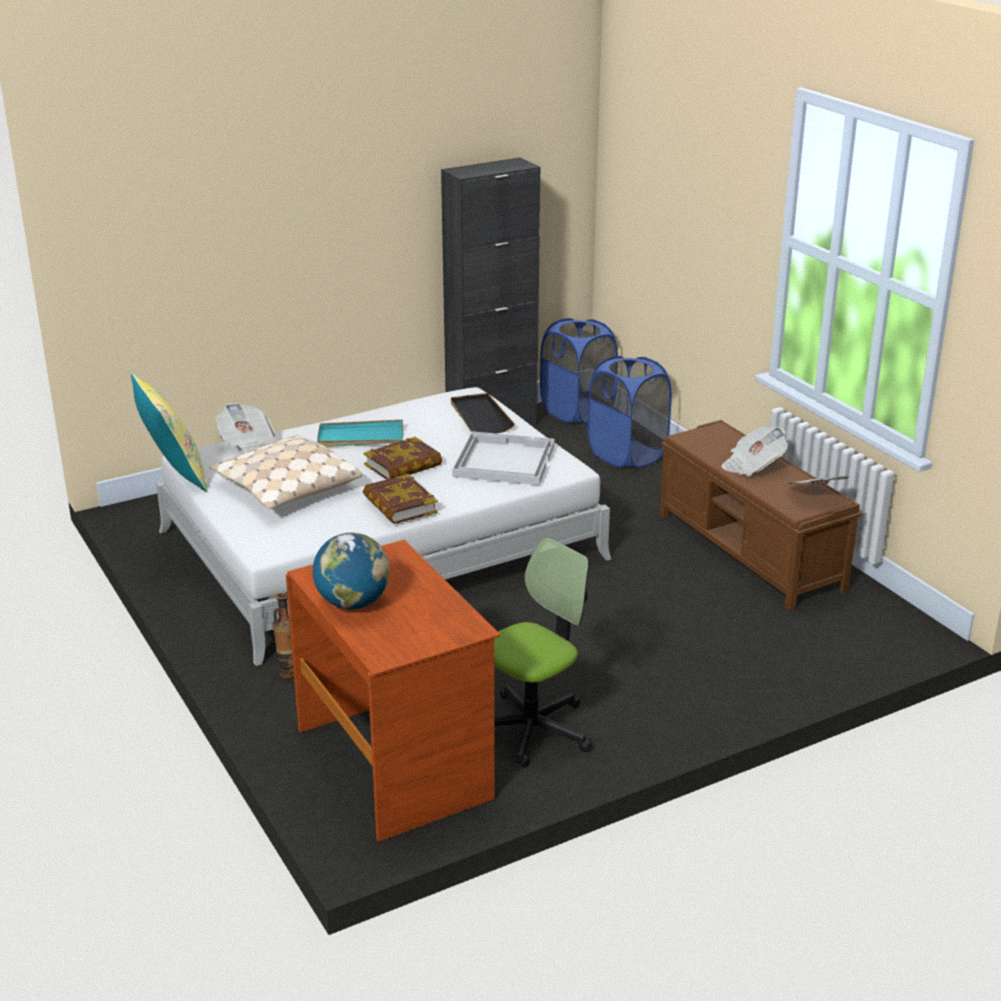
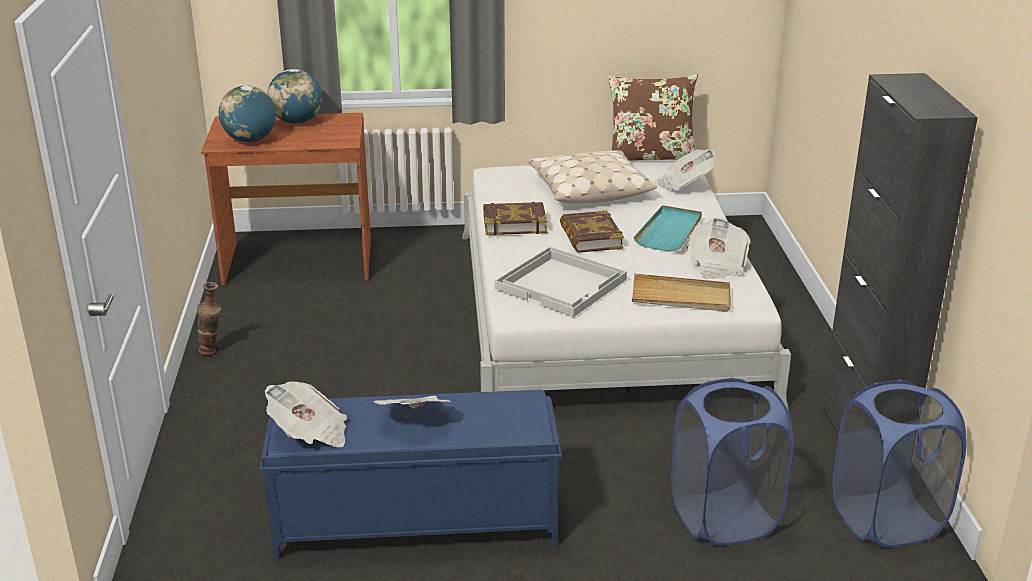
camera: 115 degrees right, 0 degrees up
(173, 474) = (650, 157): yellow pillow -> brown pillow
(288, 671) = (443, 246): vase -> vase (213, 353)
(410, 413) = (716, 265): none -> newspaper
(438, 613) = (250, 140): none -> globe
(480, 417) = (681, 297): black tray -> beige tray
(533, 729) = (273, 315): office chair -> none
(750, 552) = (414, 522): brown bench -> blue bench

